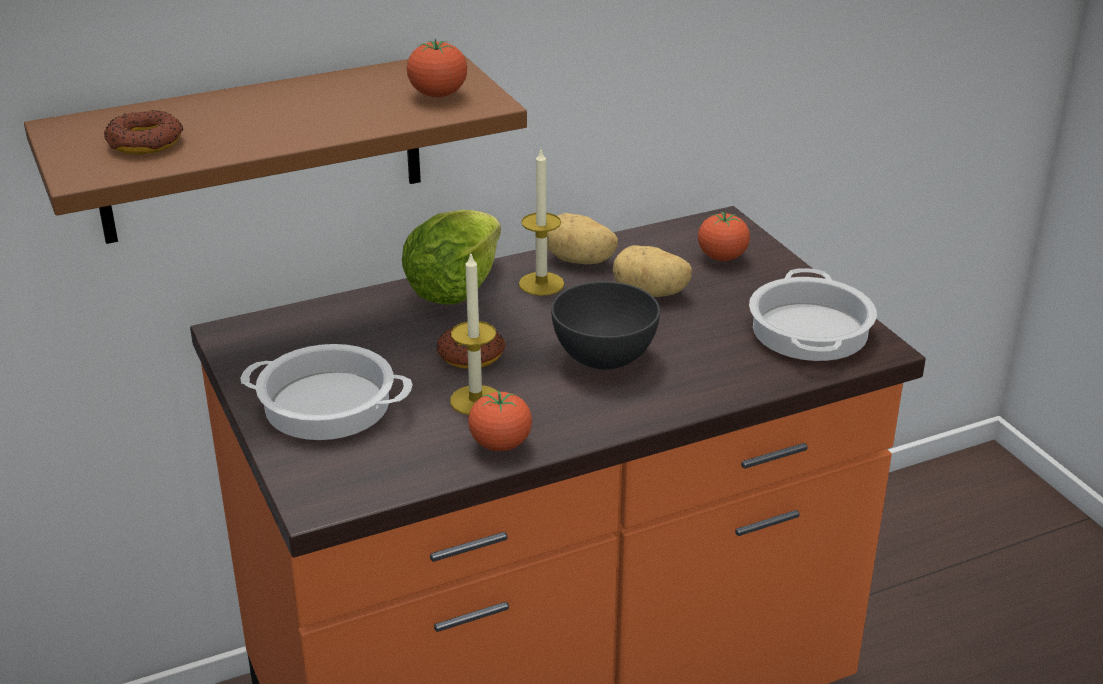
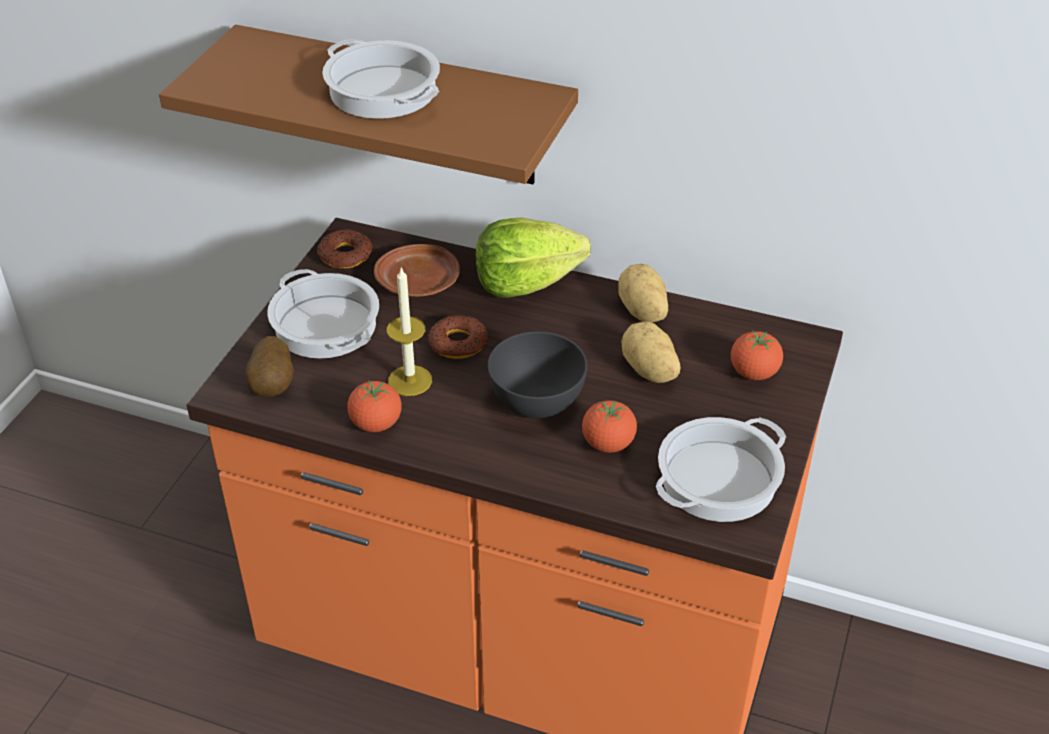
camera: 45 degrees right, 10 degrees up
(145, 142) = (263, 75): donut -> donut (345, 255)
(291, 110) = (381, 91): none -> cooking pot
(357, 473) = (274, 386): none -> potato
(361, 332) = (419, 283): none -> brown plate
(438, 95) = (490, 124): tomato -> tomato (608, 444)
(541, 284) = (586, 315): candle -> none

